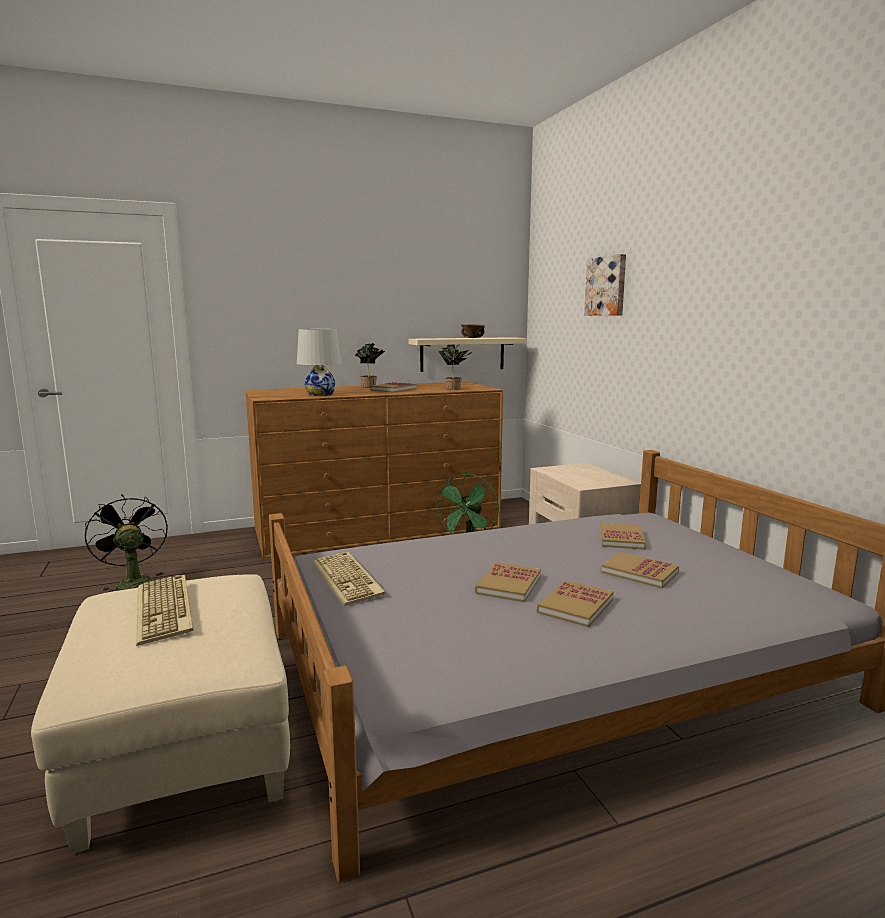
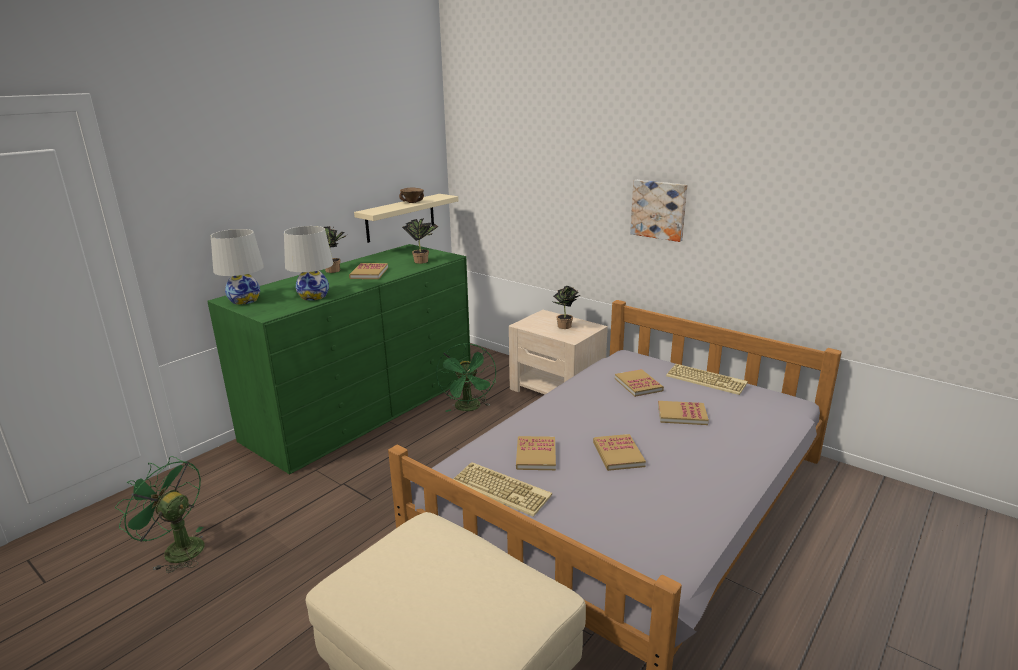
camera: 30 degrees left, 10 degrees up
(131, 582) = (176, 549): black fan -> green fan
(166, 609) = (425, 579): keyboard -> keyboard (707, 380)
(268, 391) = (244, 300): none -> white table lamp
(378, 528) = (364, 406): brown dresser -> green dresser
(575, 606) = (678, 459): book -> book (536, 455)
(590, 477) = (565, 327): none -> potted plant
(607, 286) = (553, 157): picture -> picture (659, 209)

